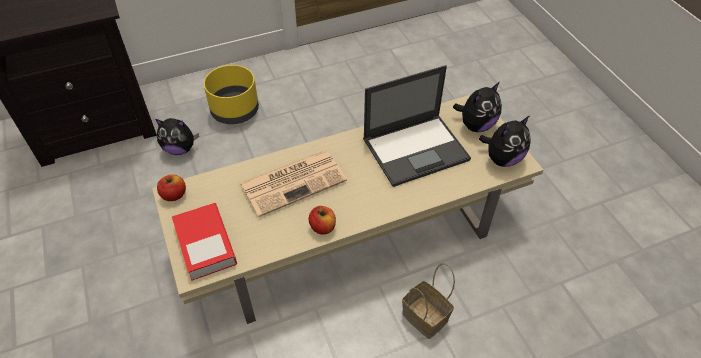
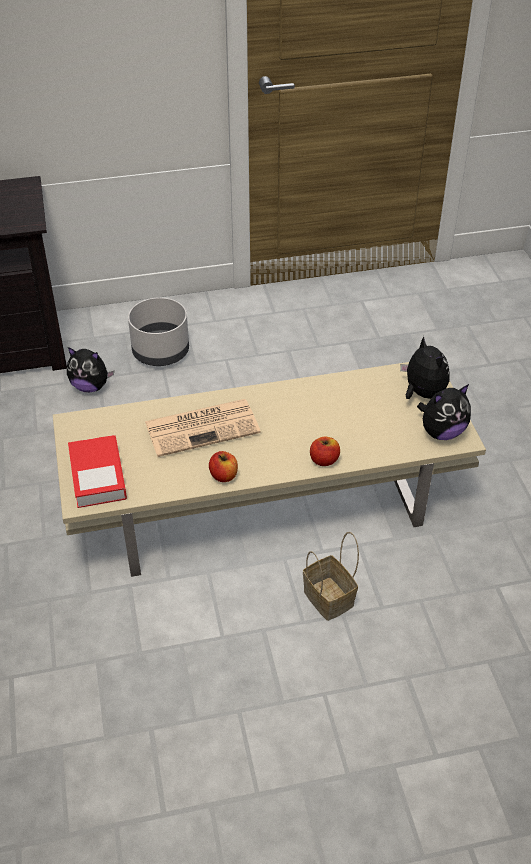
camera: 10 degrees right, 5 degrees down
(174, 195) = (74, 424): apple -> apple (324, 460)
(235, 110) = (161, 351): yellow planter -> grey planter
(416, 149) = (347, 410): laptop -> none
(476, 125) = (422, 393): plush toy -> plush toy turned 90 degrees counterclockwise

